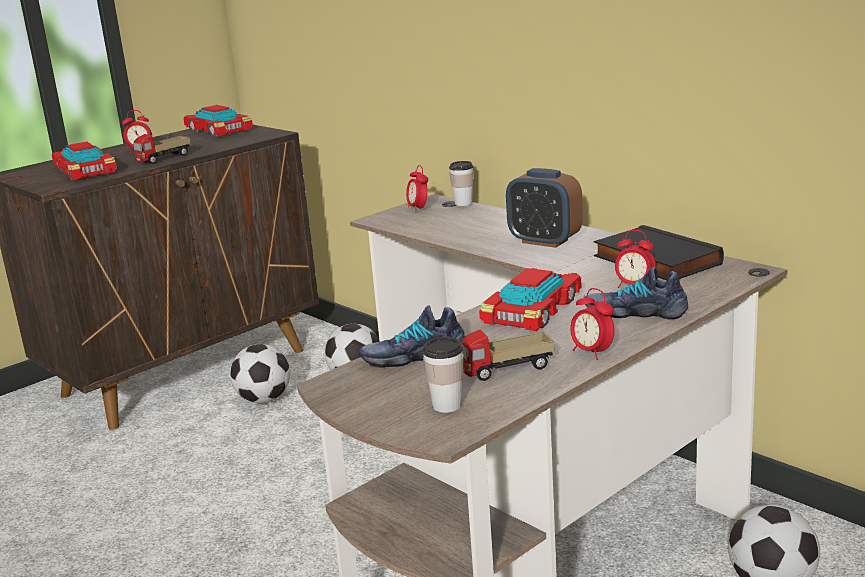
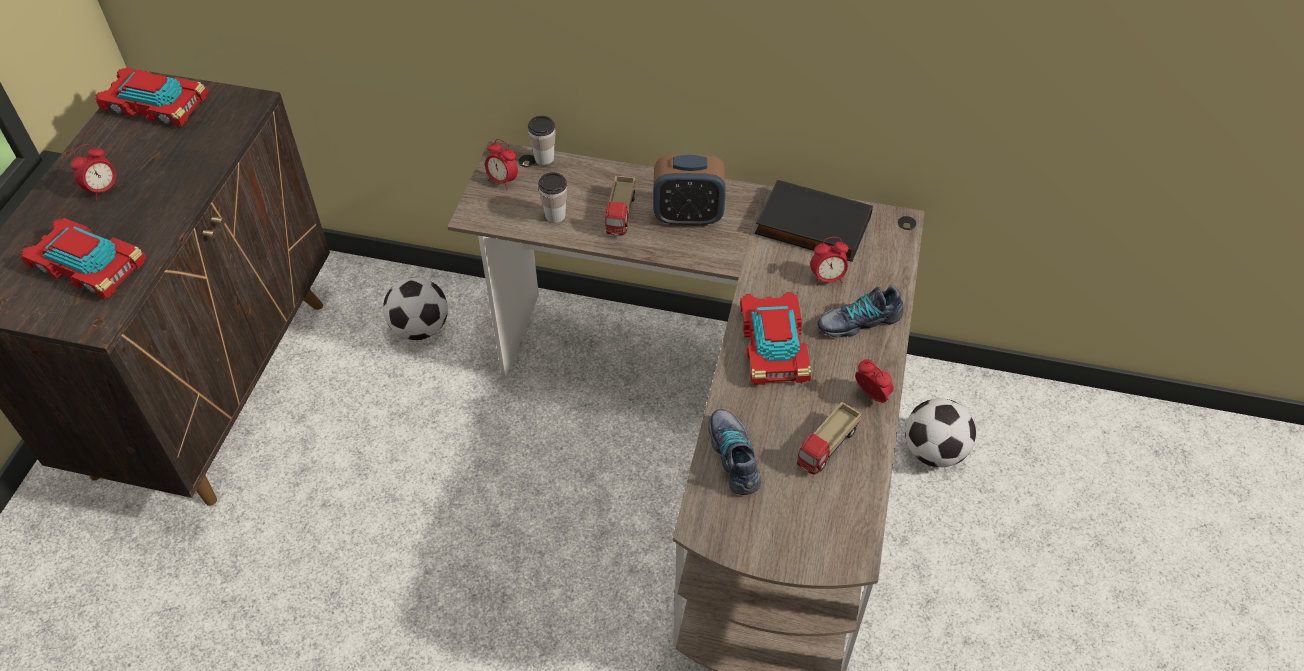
camera: 35 degrees left, 30 degrees up
(164, 159) = (170, 207): toy truck -> toy truck (621, 215)
(264, 400) = (348, 396): football -> none
(413, 356) = (735, 456): shoe -> shoe turned 120 degrees clockwise
(447, 406) = (822, 516): cup -> cup (555, 215)
(592, 352) = (871, 396): alarm clock -> alarm clock turned 150 degrees counterclockwise

